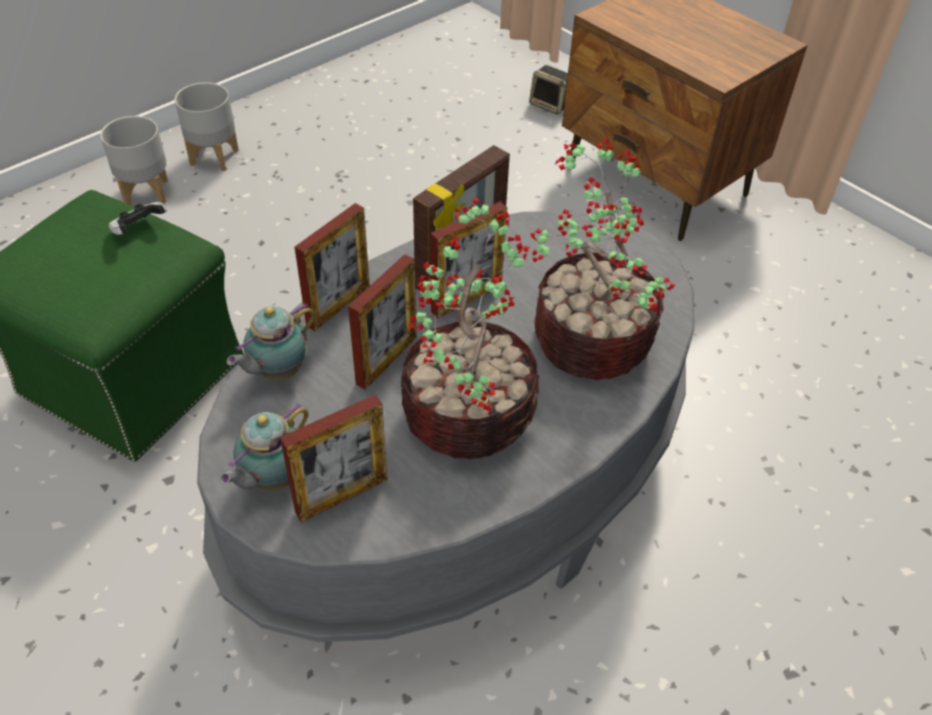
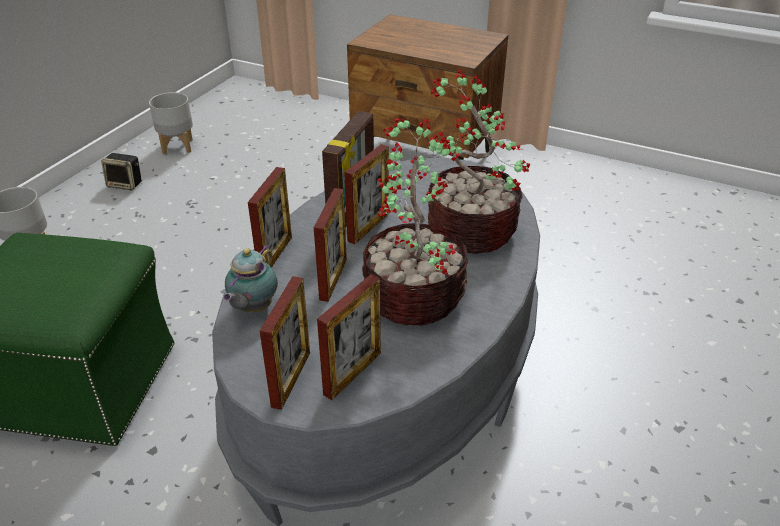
camera: 20 degrees left, 10 degrees down
(139, 230) = (77, 247): game controller -> none
(214, 156) = (79, 213): grey planter -> grey planter (177, 146)
(271, 479) = (291, 379): teapot -> picture frame
(550, 105) = (326, 126): speaker -> speaker (126, 184)

